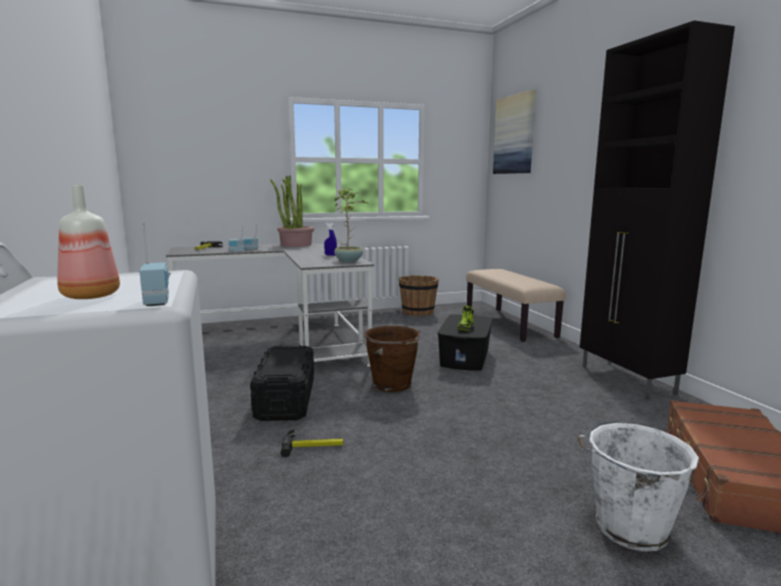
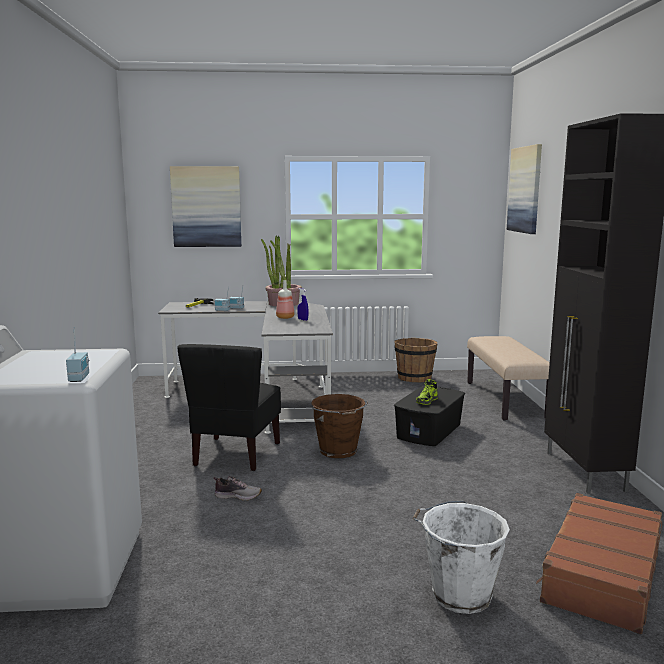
camera: 15 degrees right, 0 degrees up
(91, 296) = (45, 371): bottle -> bottle (285, 317)
(207, 147) = (206, 207): none -> picture
(285, 399) = (235, 454): black storage box -> black chair
(313, 446) = (238, 496): hammer -> shoe
(349, 261) = (313, 328): potted plant -> none

